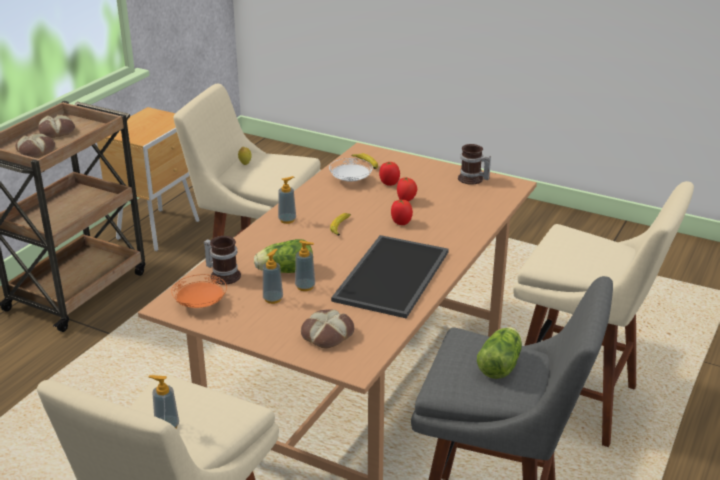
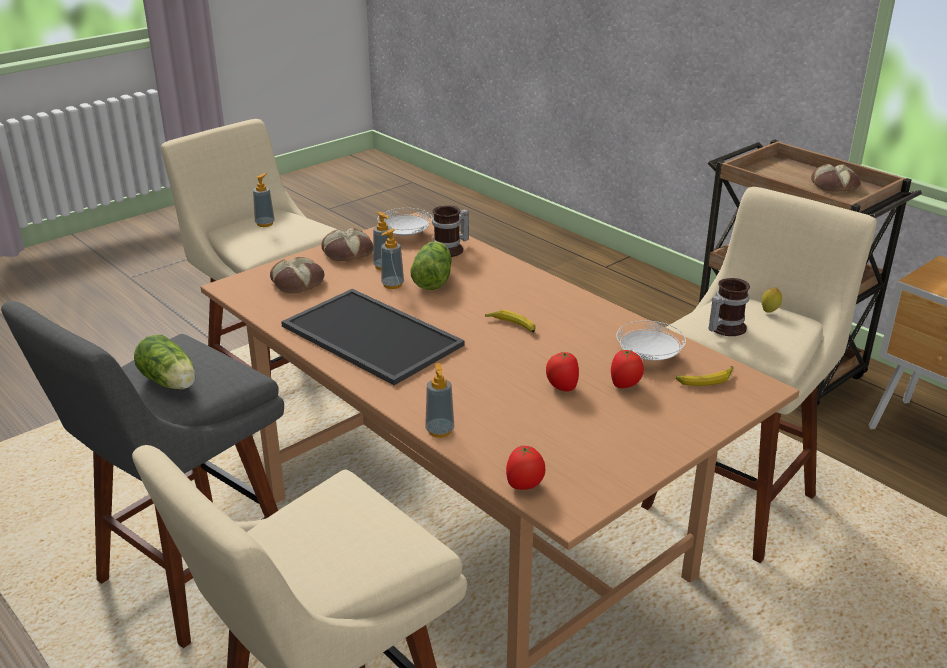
camera: 110 degrees right, 0 degrees up
(36, 150) = (776, 175): bread -> bread (348, 253)
(200, 304) = (405, 235): orange plate -> white plate
(287, 220) = (551, 296): soap dispenser -> soap dispenser (440, 431)
(401, 222) = (497, 369): tomato -> tomato (525, 486)
(472, 180) = (606, 467): mug -> mug (723, 328)

